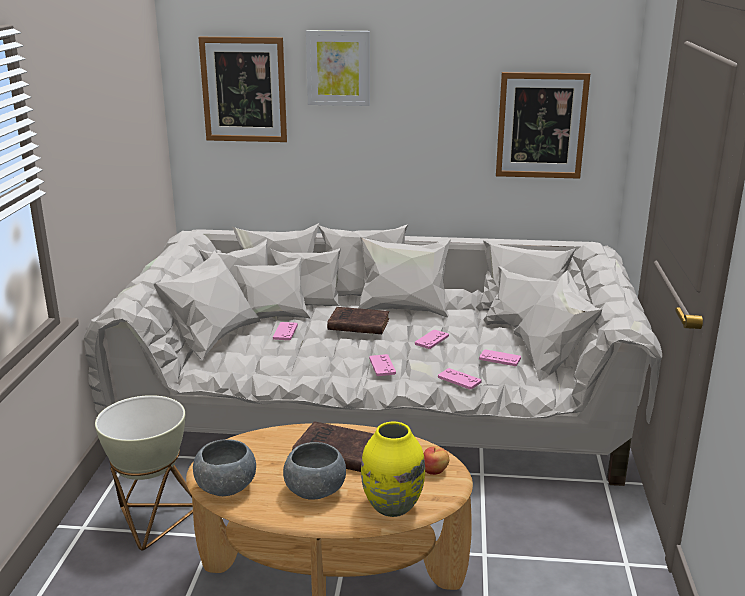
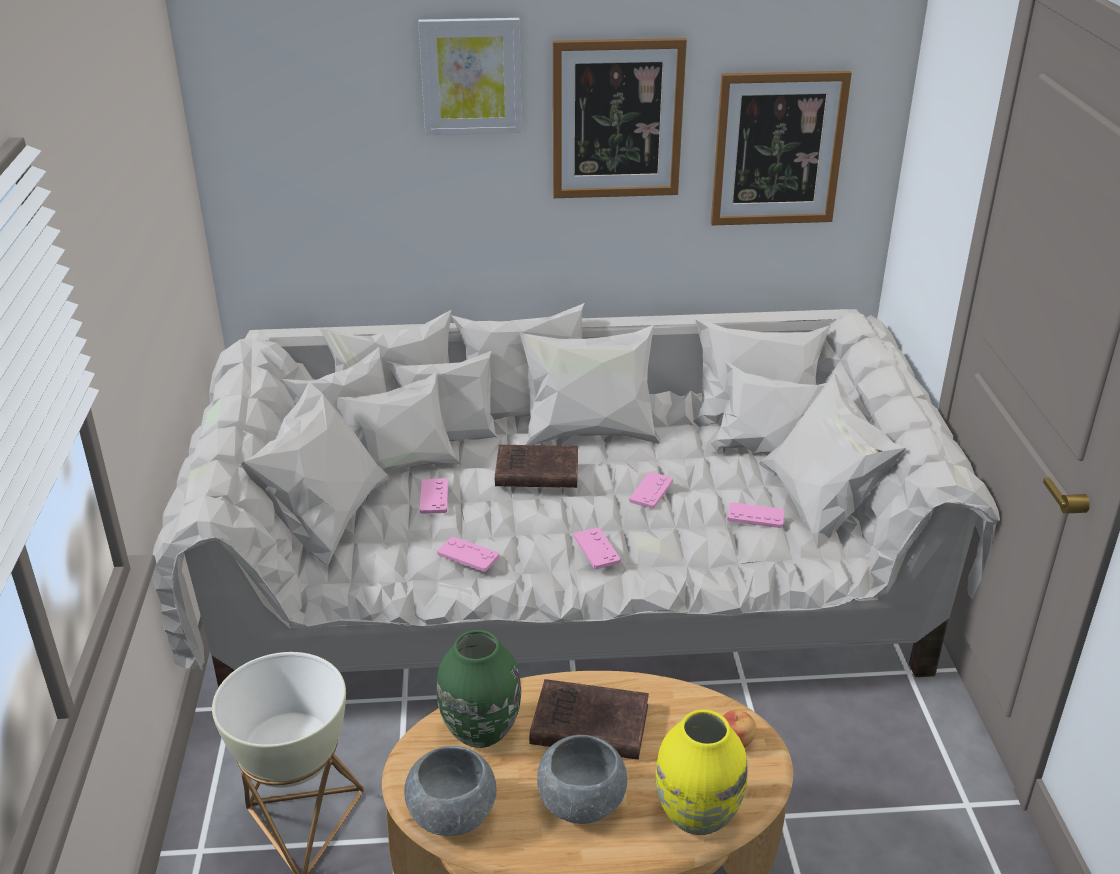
camera: 10 degrees left, 10 degrees up
(244, 90) = (320, 115): picture -> picture (617, 119)
(263, 447) = (480, 730): none -> green vase
(459, 379) = (711, 561): pink game controller -> pink game controller (468, 555)

